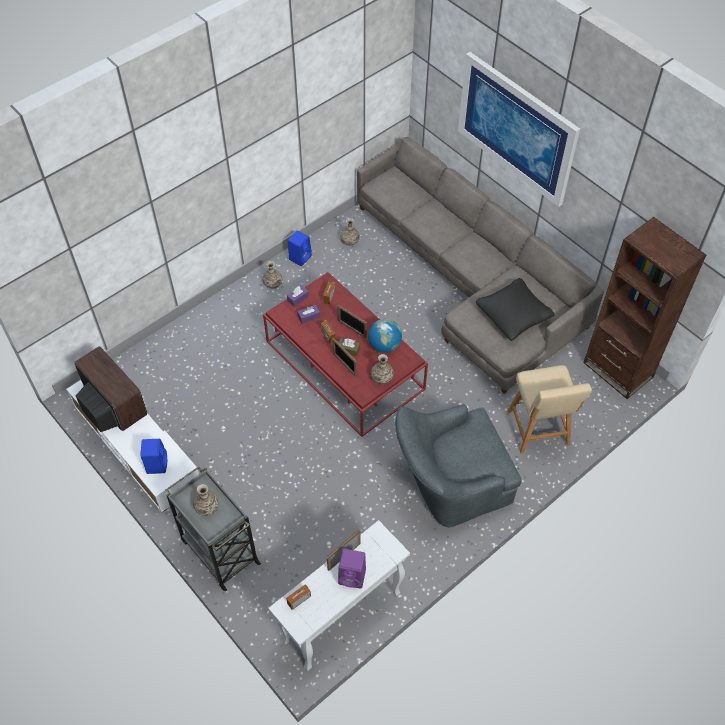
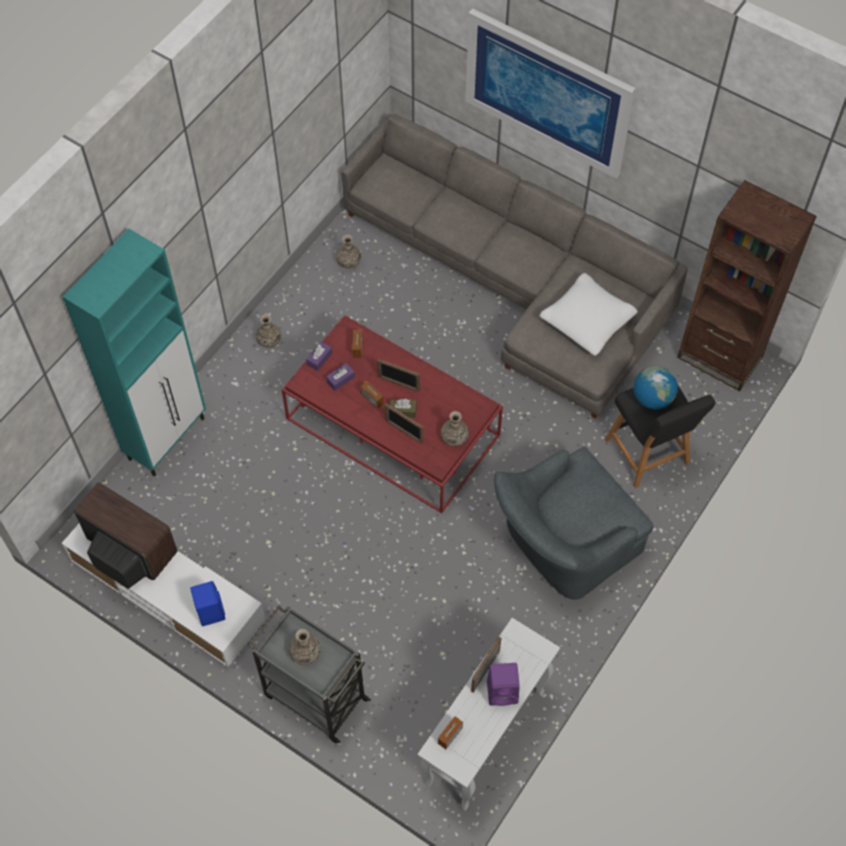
camera: 15 degrees left, 5 degrees up
(175, 336) = (167, 438): none -> turquoise cabinet
(300, 257) = (293, 297): blue speaker -> none
(384, 345) = (445, 395): globe -> globe (652, 398)
(513, 315) = (587, 321): black pillow -> white pillow
(539, 431) = (649, 455): beige stool -> black stool

